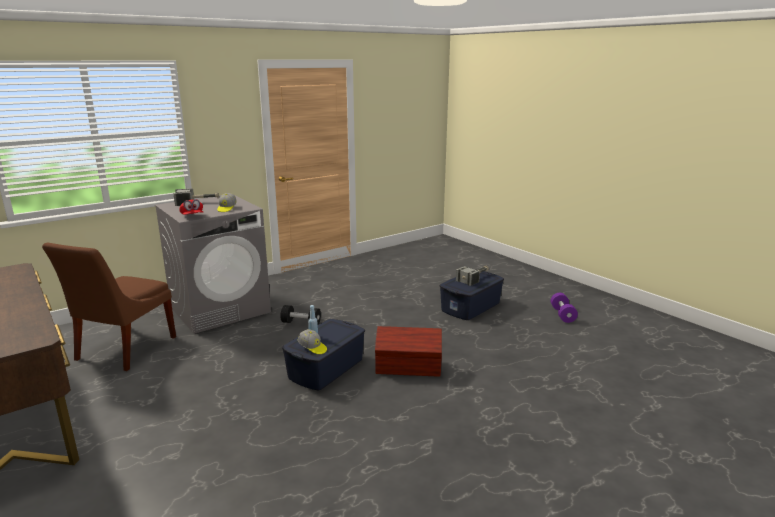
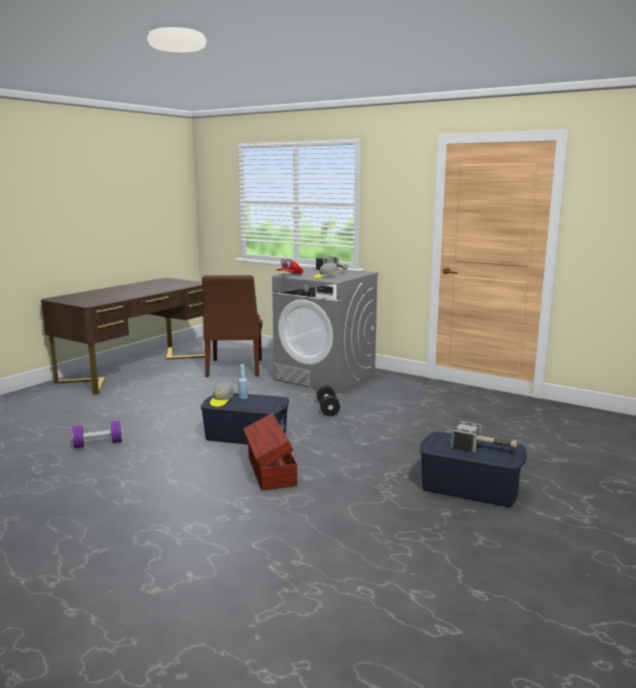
camera: 70 degrees right, 5 degrees down
(123, 350) = (234, 369): brown chair -> brown chair turned 90 degrees counterclockwise
(562, 315) = (534, 569): purple dumbbell -> purple dumbbell (98, 444)

